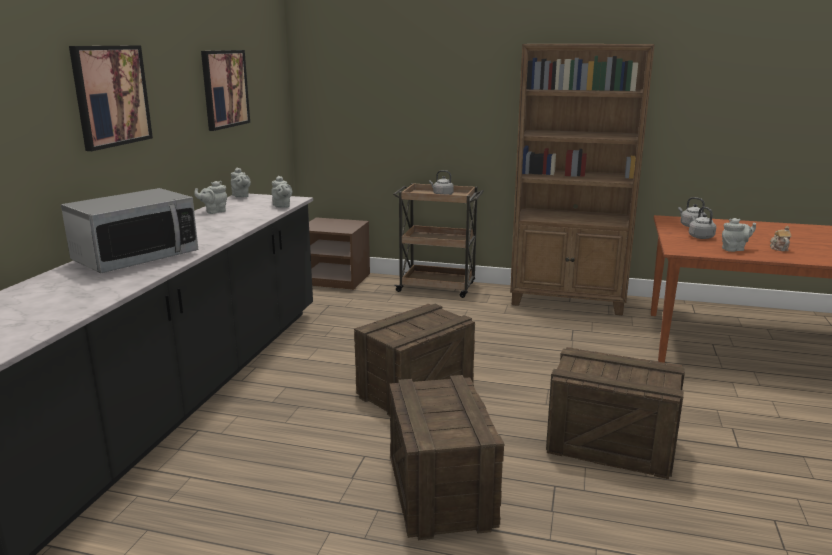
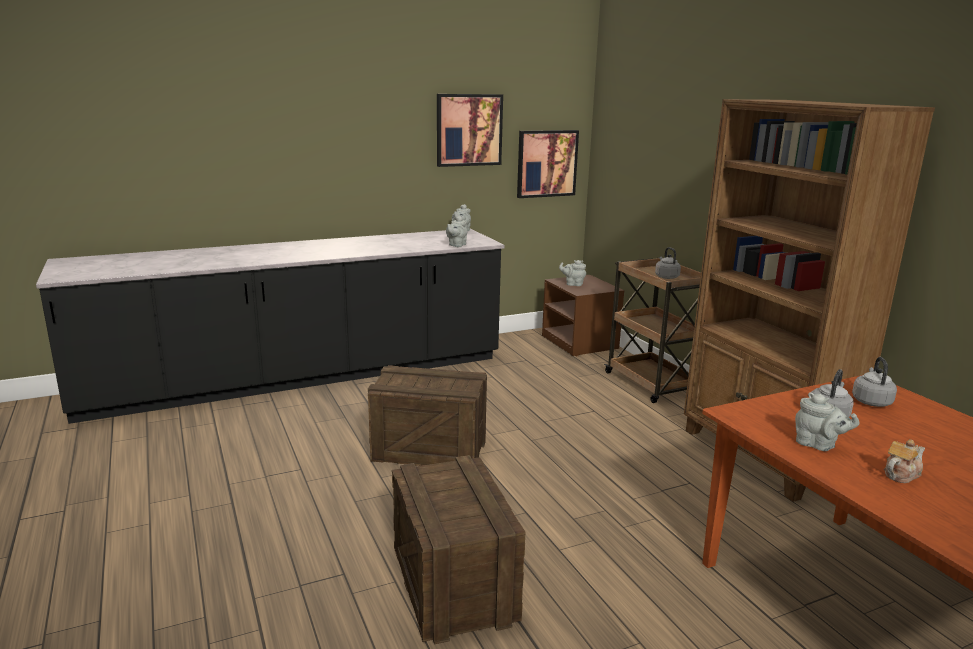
camera: 50 degrees right, 0 degrees up
(111, 96) = (308, 126): picture -> picture (546, 163)
(136, 258) = (267, 252): microwave -> none
(214, 211) = (405, 237): grey teapot -> grey teapot (573, 284)
(440, 491) = (281, 519): crate -> none

